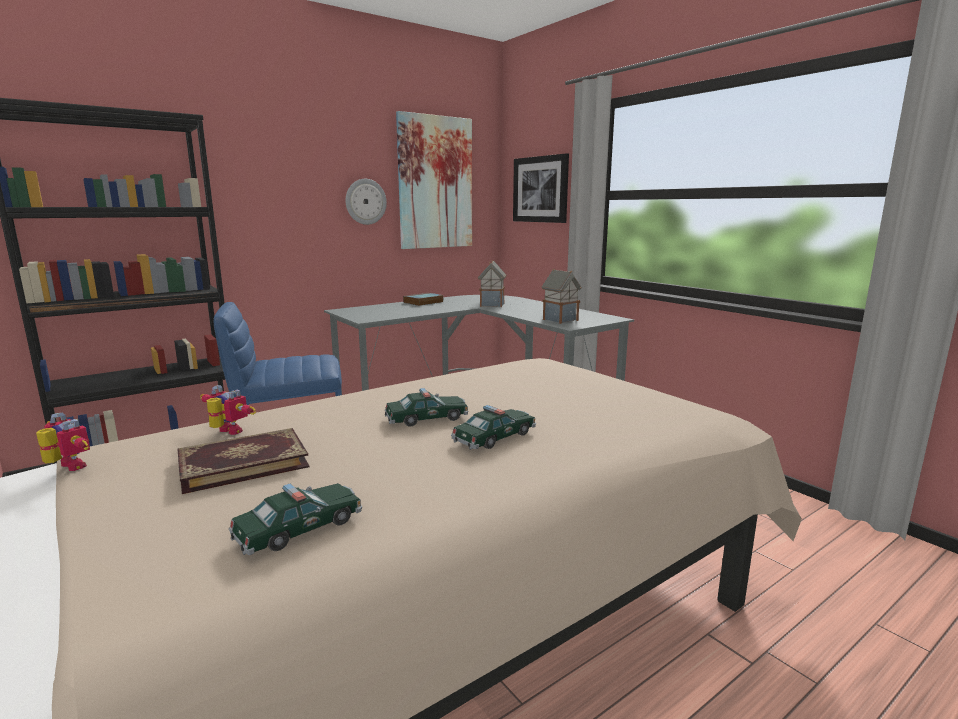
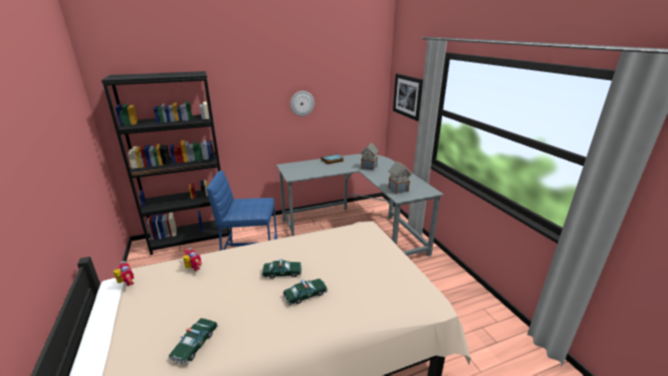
camera: 15 degrees right, 10 degrees up
(243, 462) = (191, 293): book -> none
(299, 529) = (195, 344): toy car -> toy car turned 135 degrees clockwise
(435, 183) = (345, 89): picture -> none

